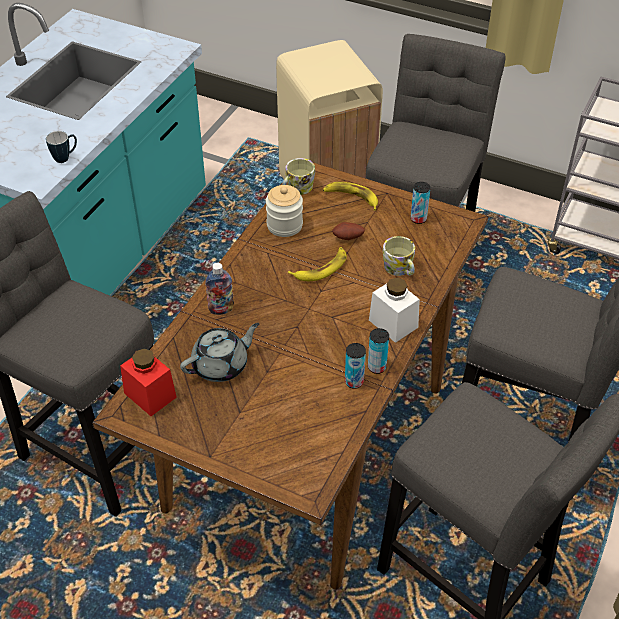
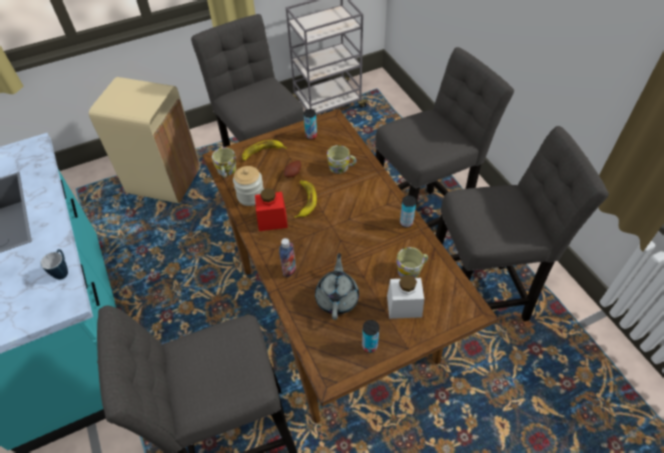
camera: 50 degrees left, 5 degrees up
(150, 395) = (328, 353): red jar -> red jar (272, 220)
(315, 406) = (411, 269): none -> mug
(354, 382) = (408, 240): can -> can (369, 346)
(393, 324) = (380, 195): white jar -> white jar (404, 306)

